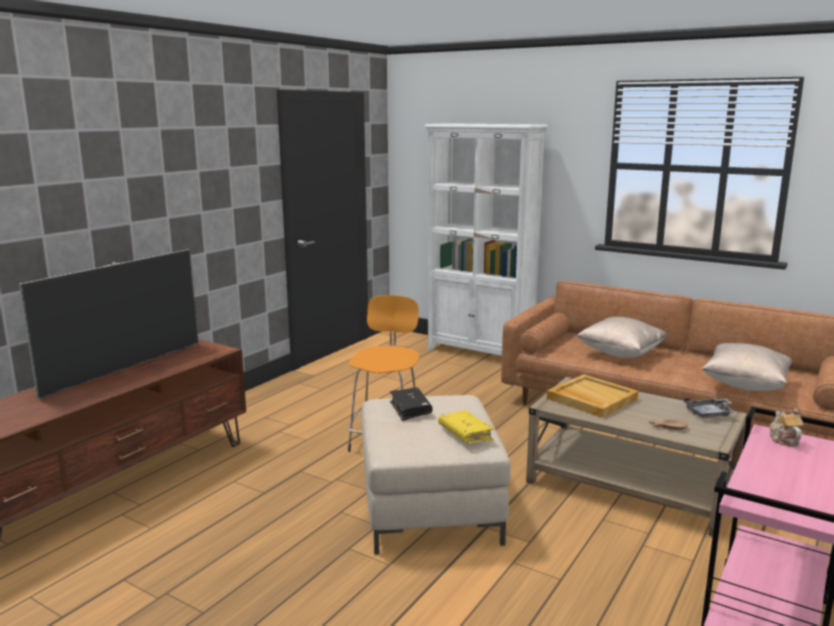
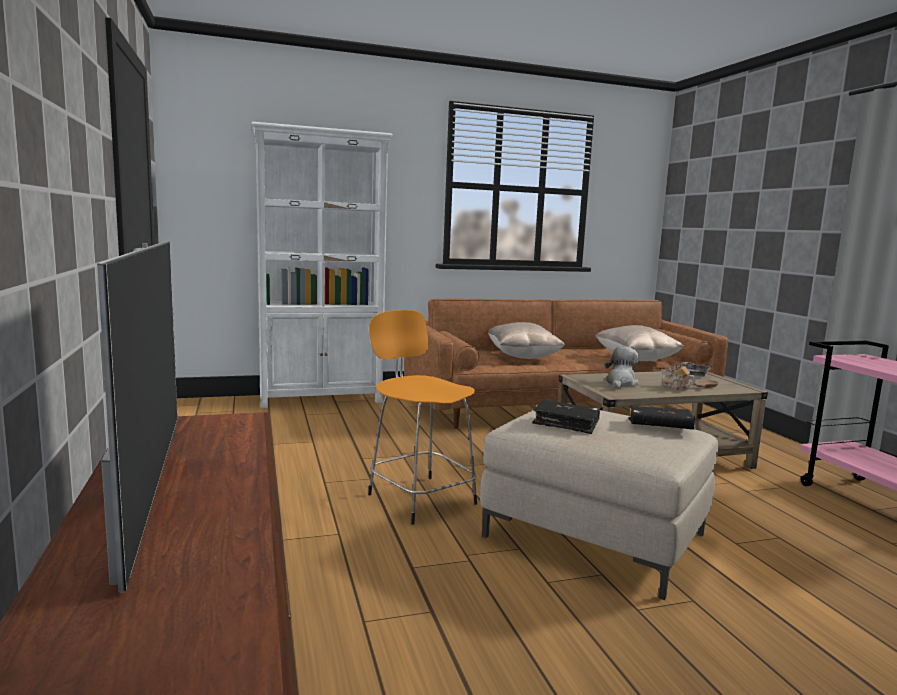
camera: 50 degrees left, 5 degrees down
(465, 434) = (659, 426): yellow book -> black book
(591, 399) = (620, 383): beige tray -> plush toy
(783, 440) = (850, 358): teapot -> teapot (675, 388)

